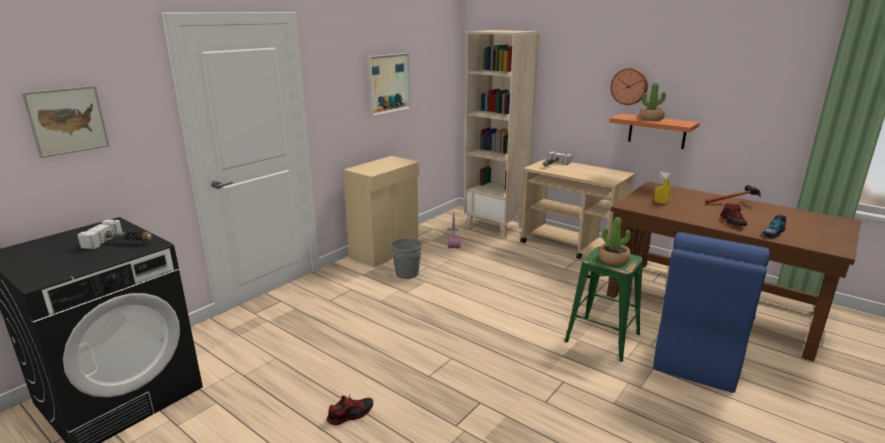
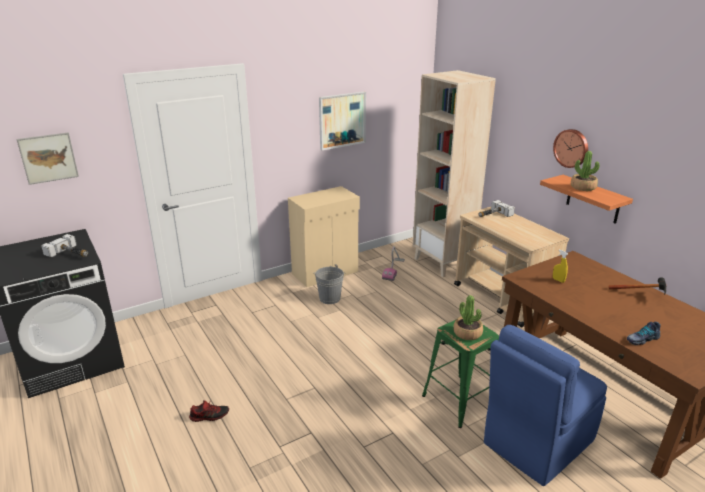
camera: 20 degrees right, 5 degrees up
(733, 222) = (612, 317): shoe -> none

